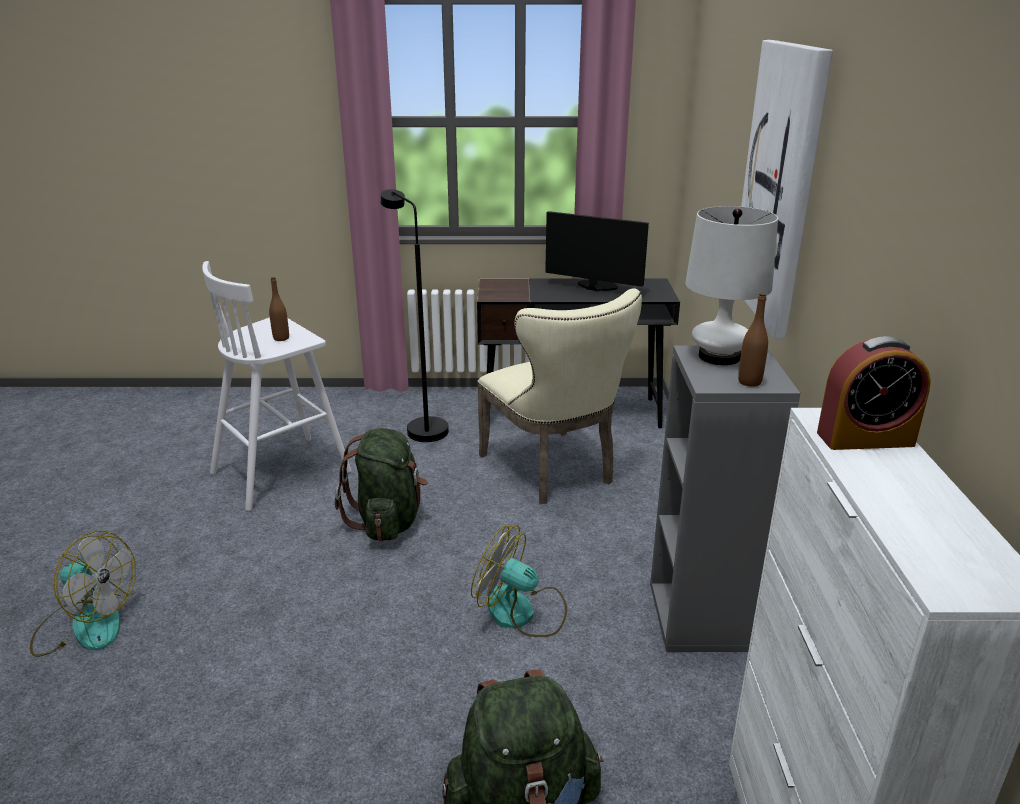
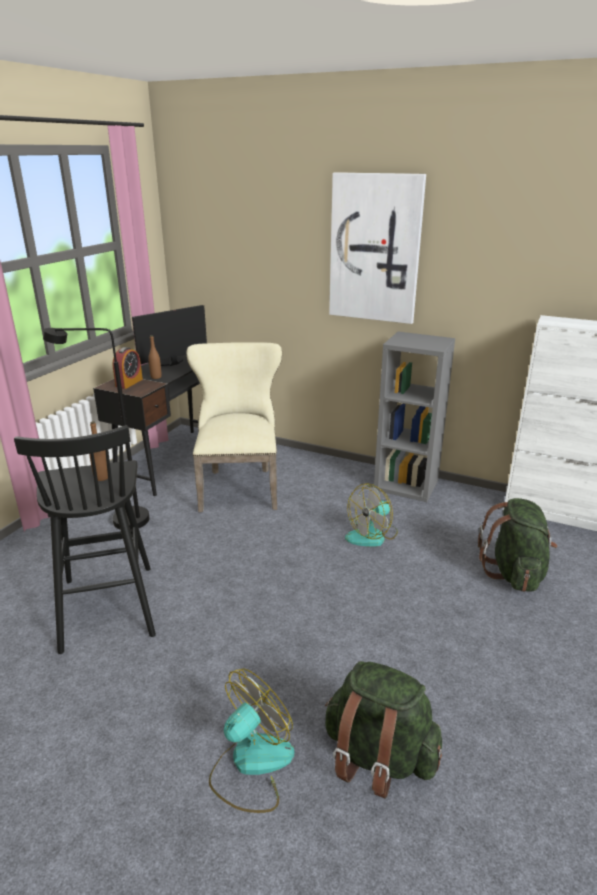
camera: 65 degrees left, 0 degrees up
(283, 471) = (108, 605): white stool -> black stool
(388, 521) = (237, 564): green backpack -> green backpack (378, 757)
(553, 471) = (239, 486): beige chair -> beige chair turned 90 degrees counterclockwise
(719, 356) = (405, 340): white table lamp -> none
(749, 382) = (439, 342): brown bottle -> brown bottle (156, 377)
(865, 439) = (568, 322): alarm clock -> alarm clock (129, 383)

